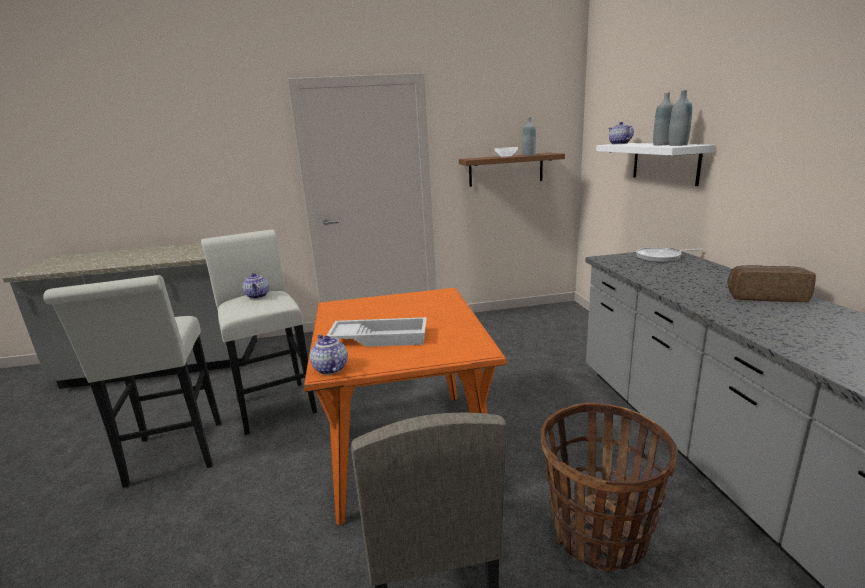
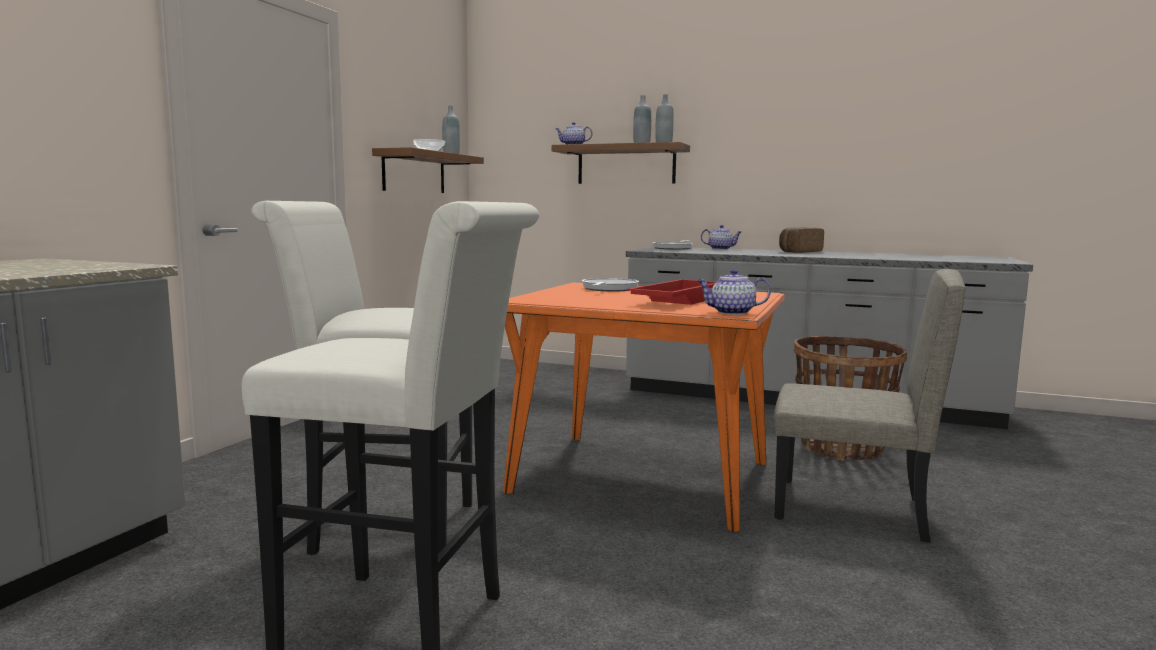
camera: 60 degrees left, 10 degrees down
(258, 296) = (379, 309): teapot -> teapot (721, 249)
(380, 338) = (676, 301): white tray -> red tray
(425, 305) = (608, 289): none -> frying pan
(665, 162) = (626, 165): white shelf -> brown shelf

